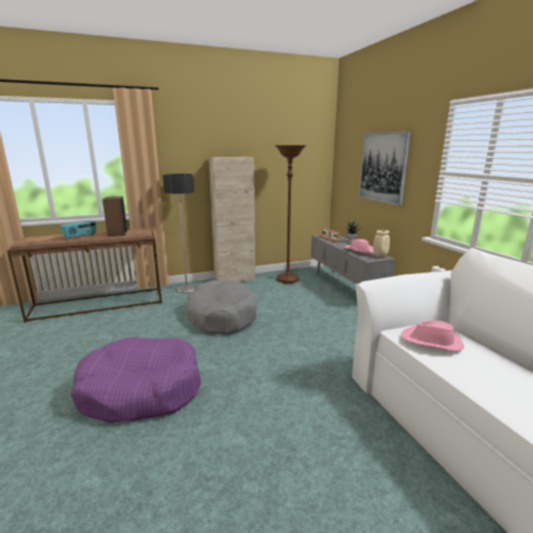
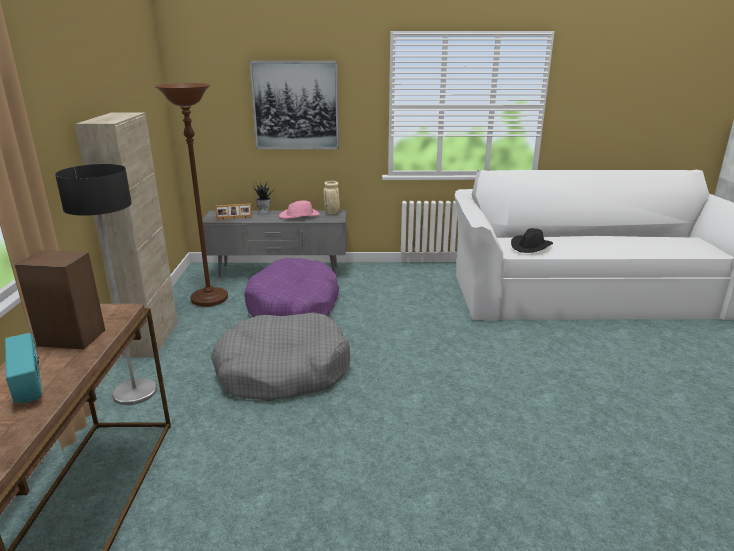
camera: 70 degrees left, 5 degrees up
(141, 390) = (446, 459): purple dog bed -> purple dog bed (293, 306)
(432, 341) = (530, 246): pink hat -> black hat

